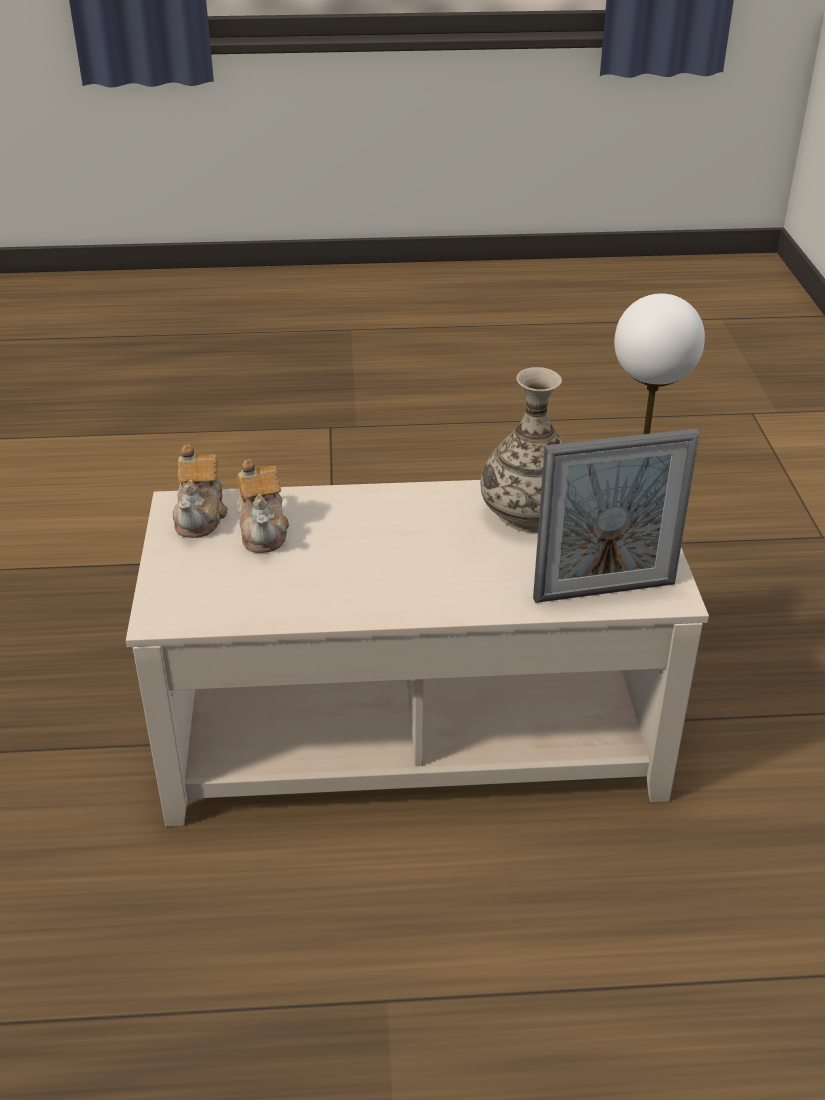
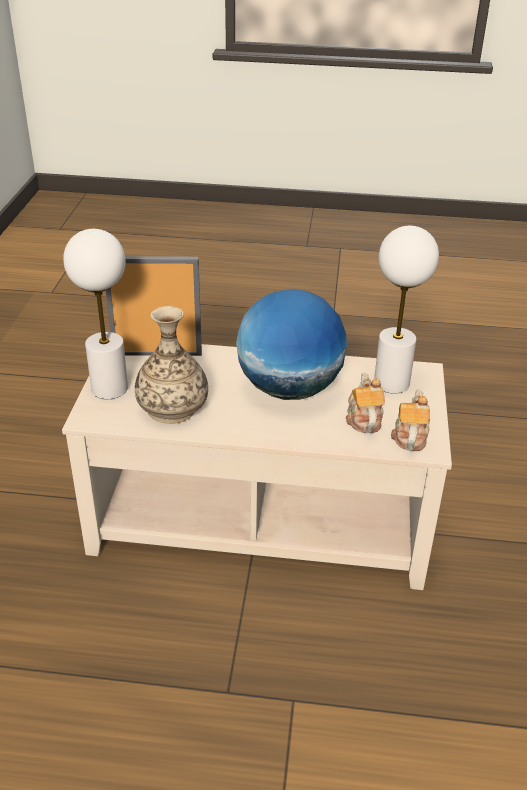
camera: 170 degrees left, 0 degrees up
(217, 589) = (392, 383): none -> white table lamp
(376, 560) = (289, 389): none -> globe

